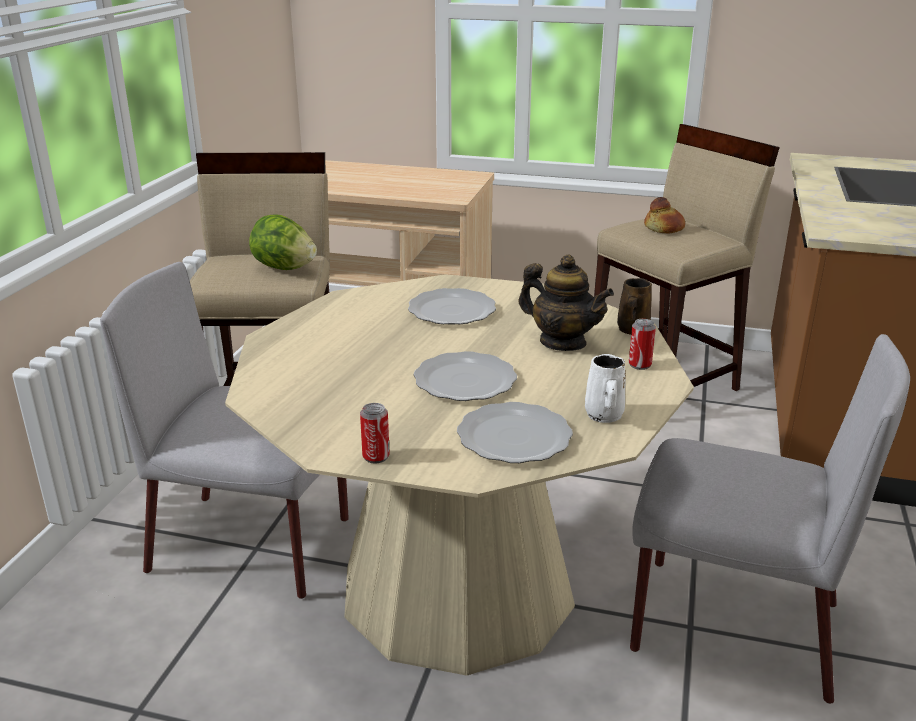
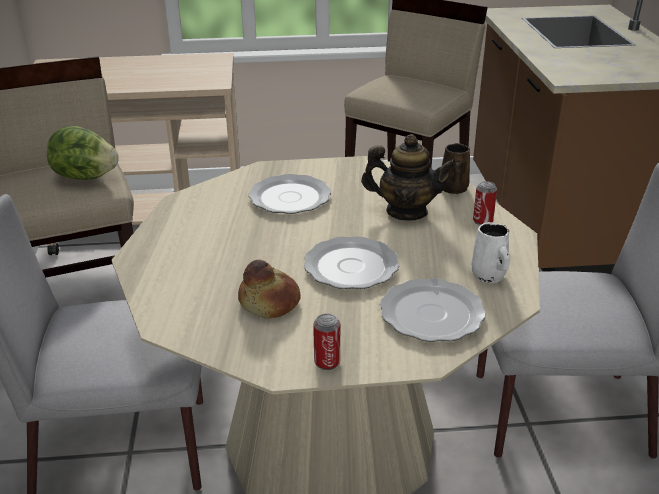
camera: 20 degrees left, 5 degrees up
(664, 228) = (399, 86): bread -> bread (270, 302)

